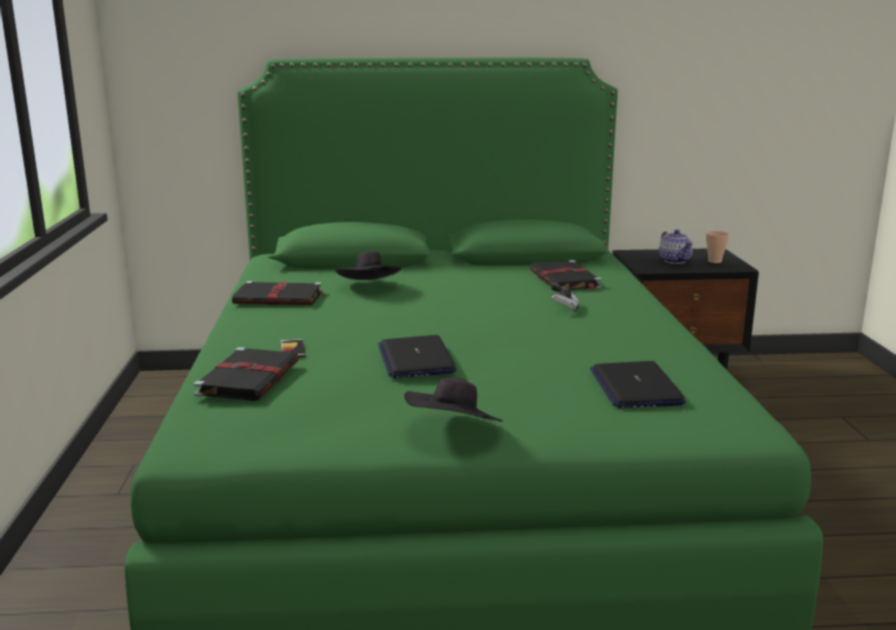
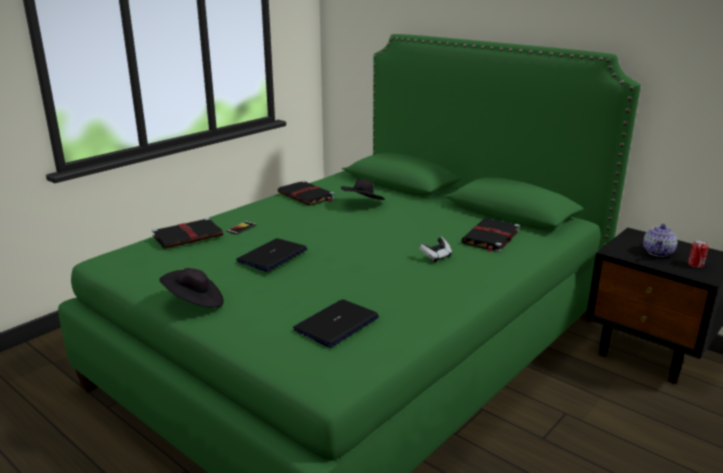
camera: 45 degrees right, 5 degrees up
(714, 261) = (695, 264): cup -> can

